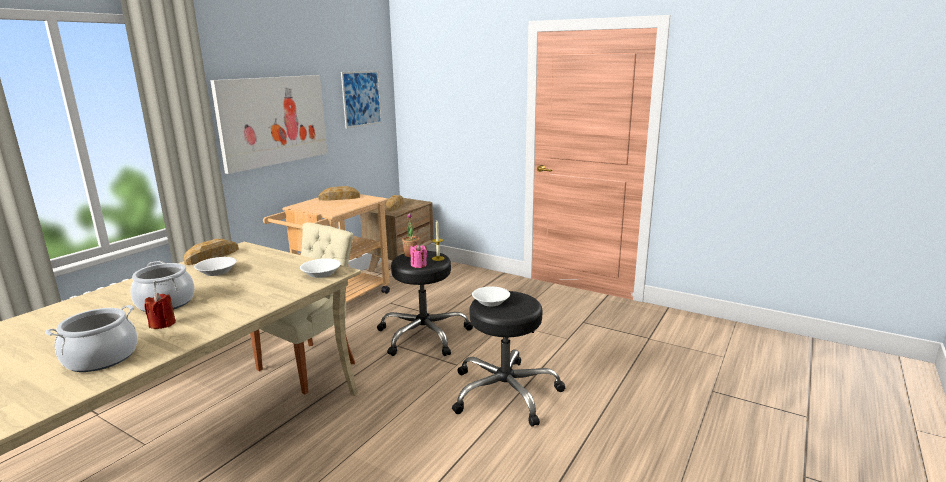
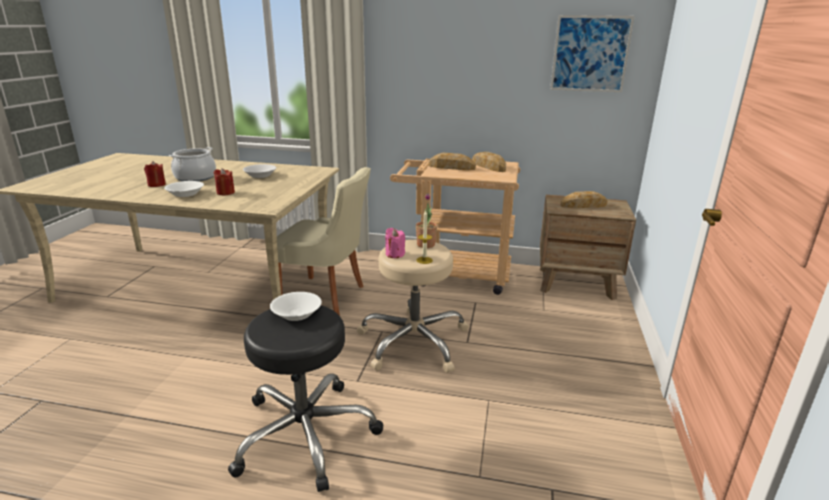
camera: 70 degrees right, 5 degrees up
(101, 358) = (107, 184): cooking pot -> none
(212, 256) = (296, 167): bread -> bread (451, 167)
(261, 287) = (225, 192): none -> red candle
(273, 120) = (444, 64): picture -> none
(322, 273) = (260, 203): white bowl -> white bowl (185, 194)
(423, 335) = (413, 342): black stool -> beige stool

